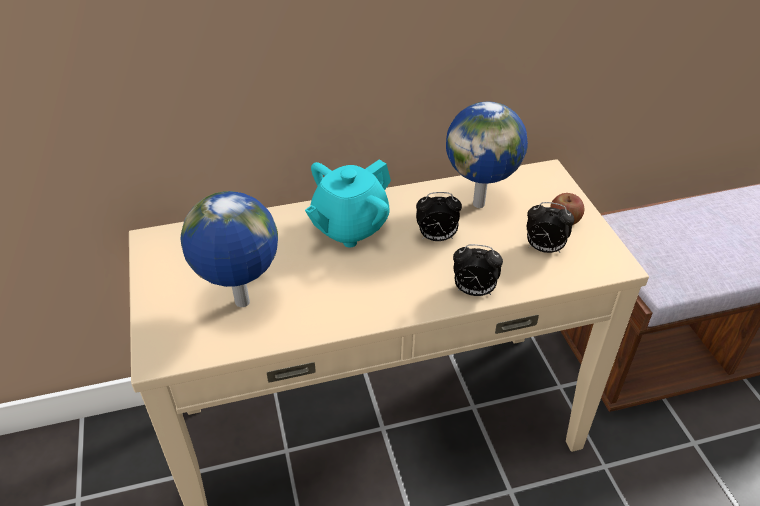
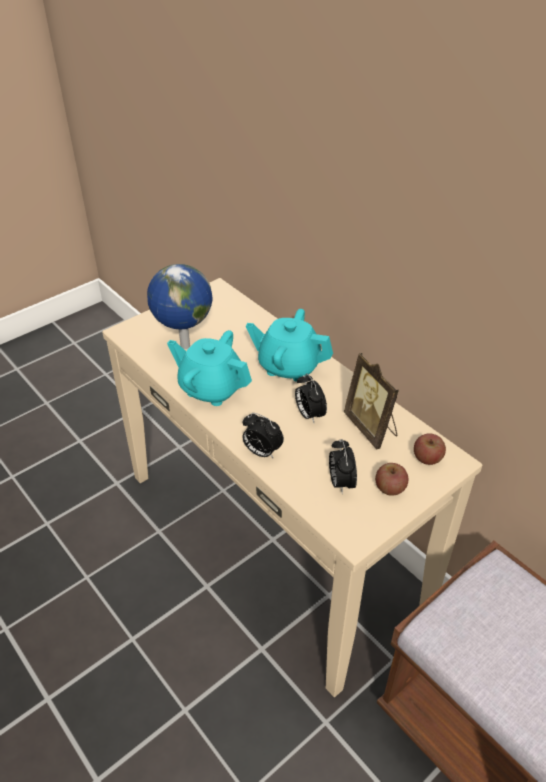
camera: 65 degrees right, 0 degrees up
(343, 301) = (211, 388): none -> turquoise teapot
(473, 291) = (261, 452): alarm clock -> alarm clock turned 45 degrees counterclockwise
(480, 203) = (371, 428): globe -> picture frame
(537, 185) = (427, 458): none -> apple

